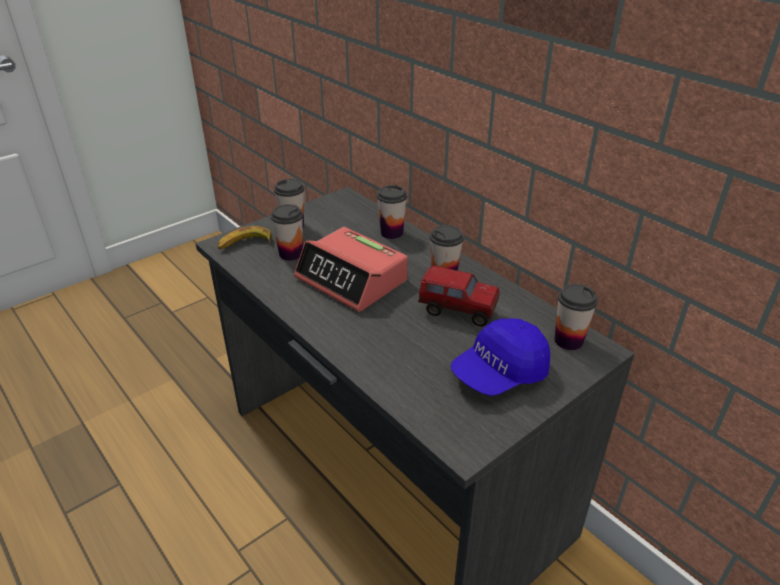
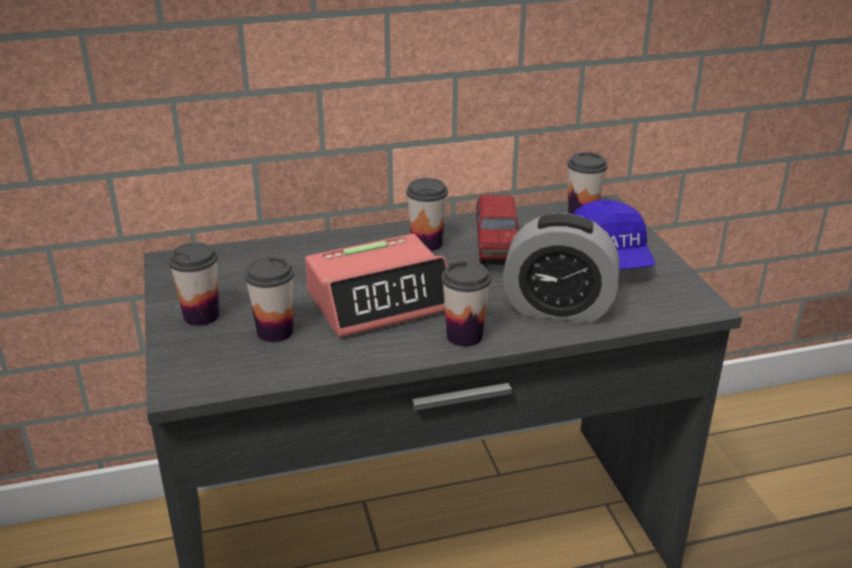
camera: 65 degrees left, 5 degrees down
(245, 244) = (205, 365): banana -> none
(391, 233) = (303, 251): cup -> cup (464, 336)
(397, 362) = (558, 309): none -> alarm clock
(457, 311) = (496, 253): toy truck -> toy truck turned 135 degrees clockwise

